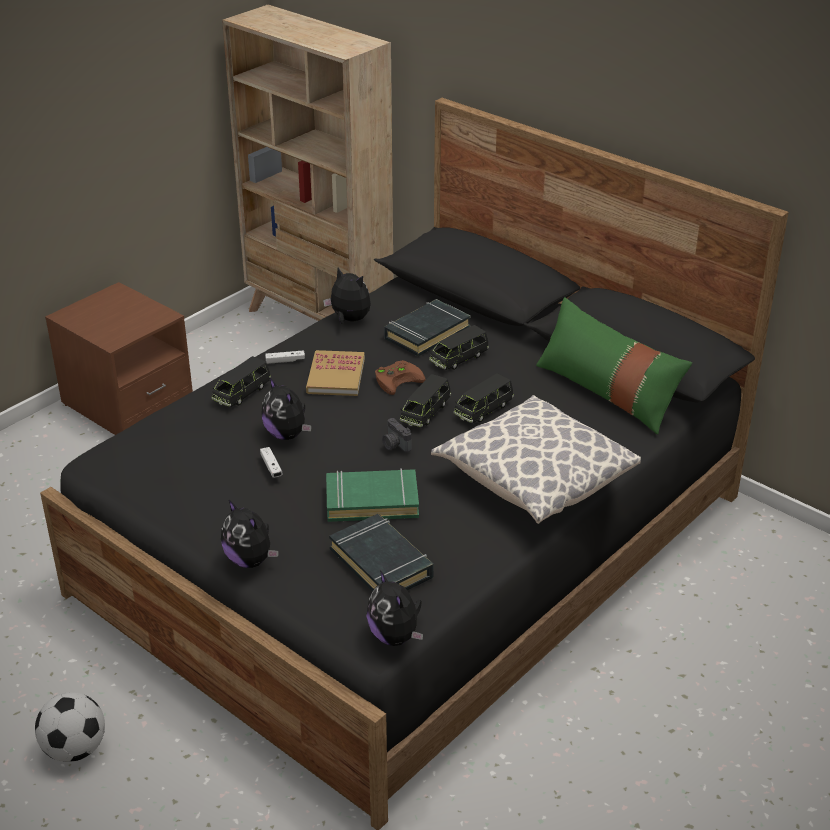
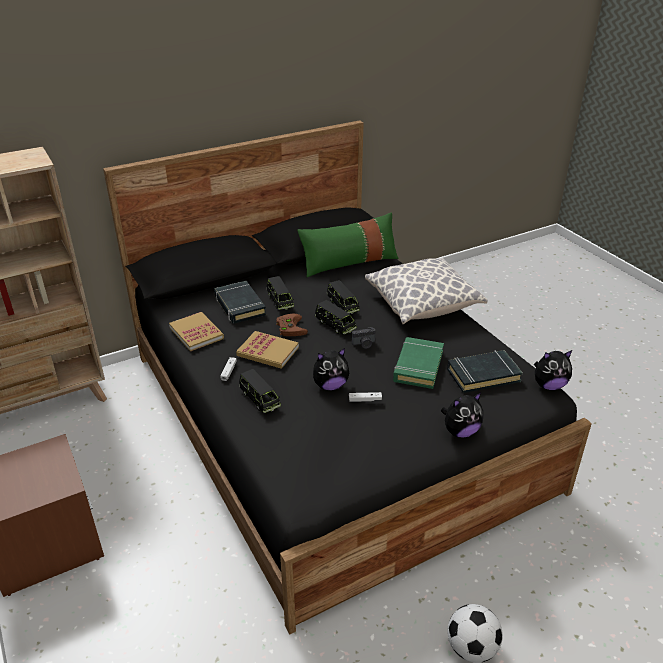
camera: 70 degrees left, 0 degrees up
(349, 320) = (196, 333): plush toy -> book

